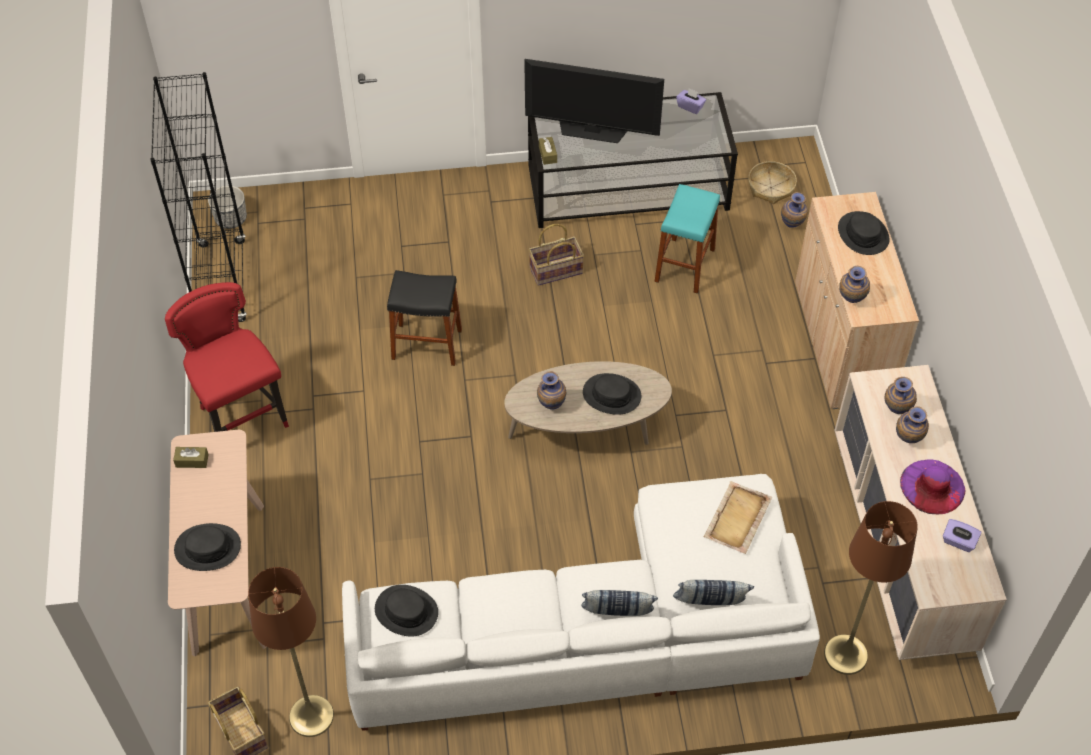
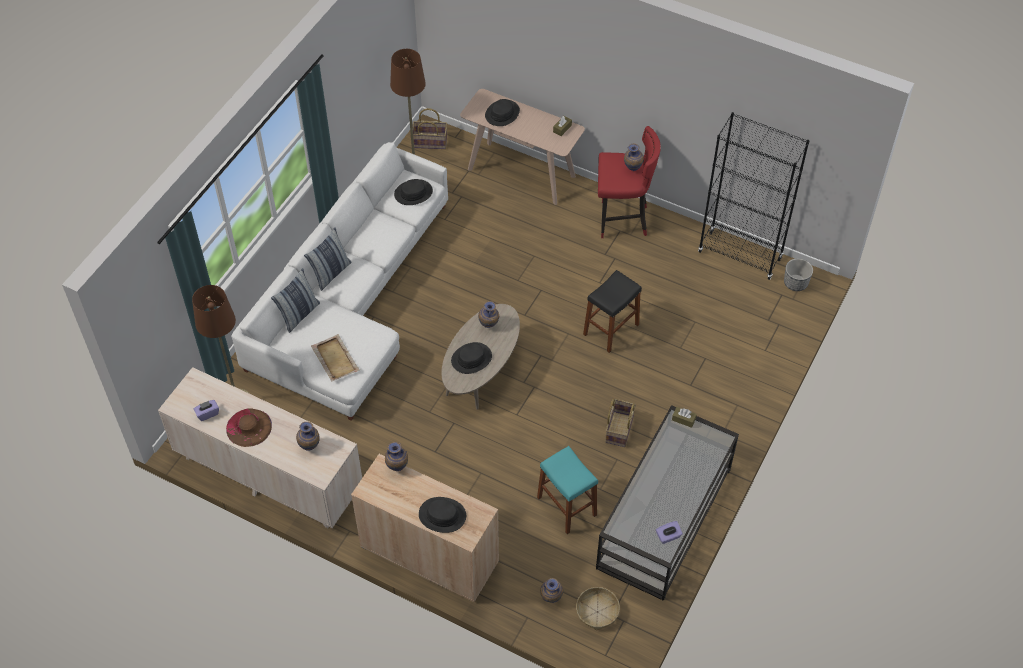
camera: 125 degrees right, 0 degrees up
(592, 130) = (688, 460): television -> none
(907, 441) = (286, 437): vase -> vase (632, 169)
(932, 486) = (249, 427): purple hat -> brown hat

